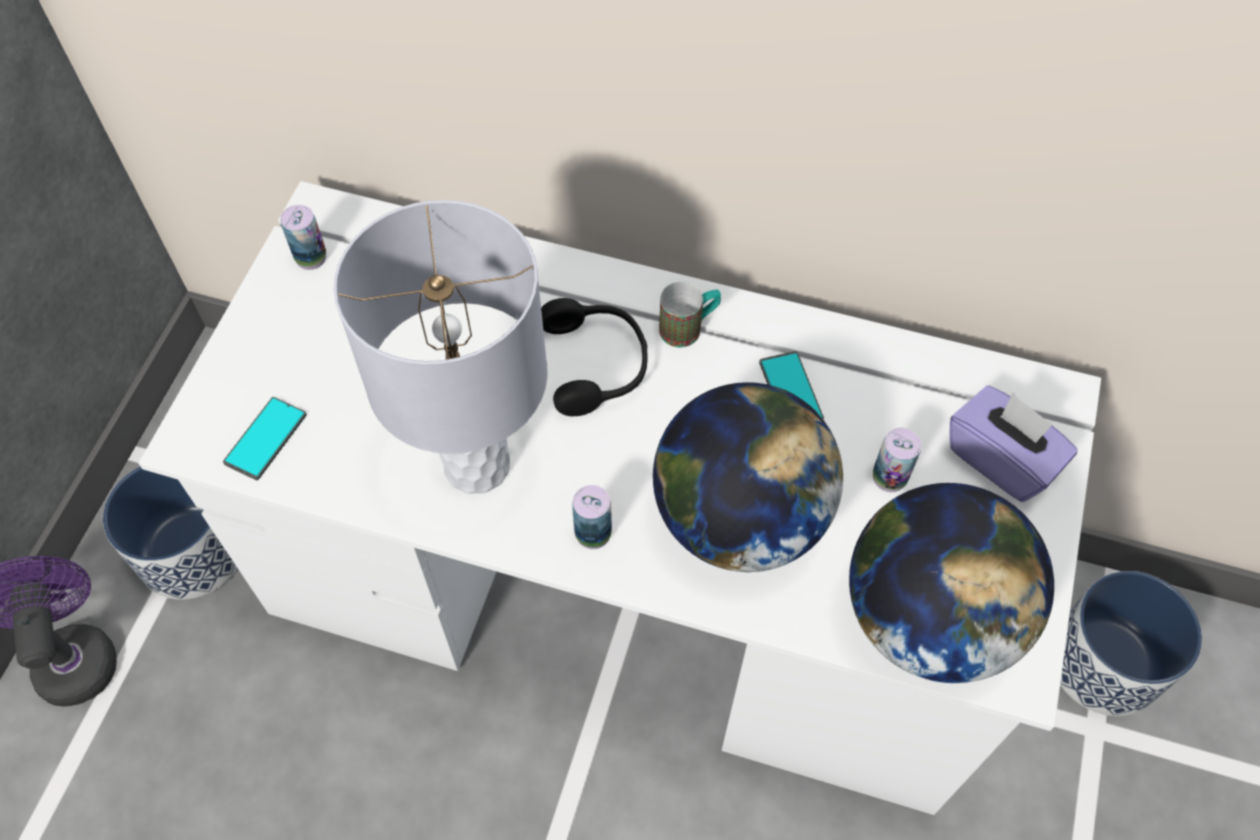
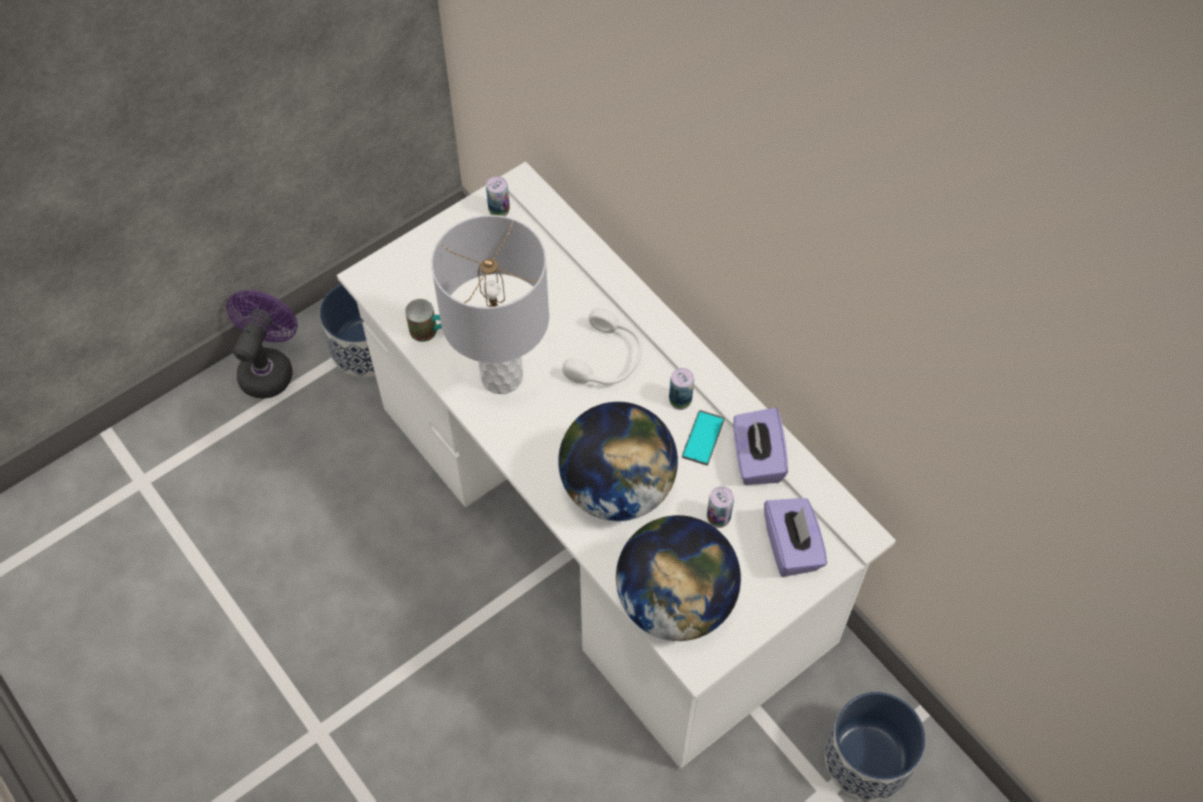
camera: 35 degrees right, 0 degrees up
(266, 439) = (406, 299): phone -> none
(593, 533) = (534, 448): can -> can (680, 400)
(597, 364) = (607, 359): black headphones -> white headphones
(689, 327) = (675, 369): mug -> mug (429, 331)
(873, 378) = (756, 459): none -> purple tissue box

